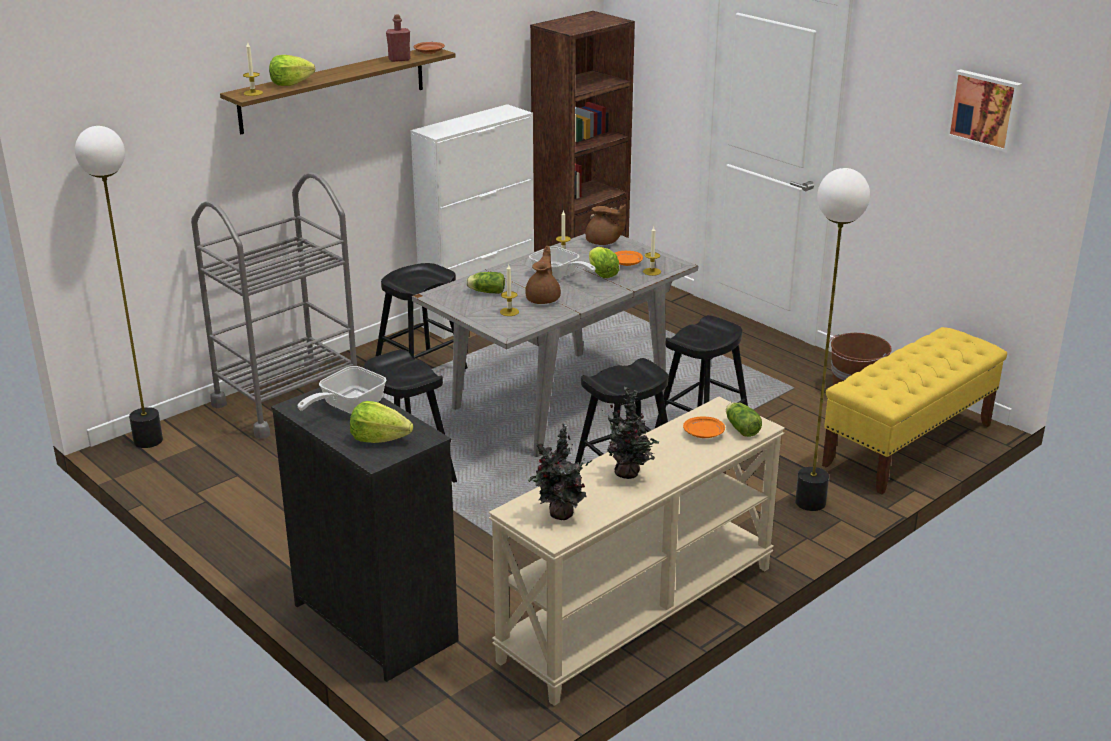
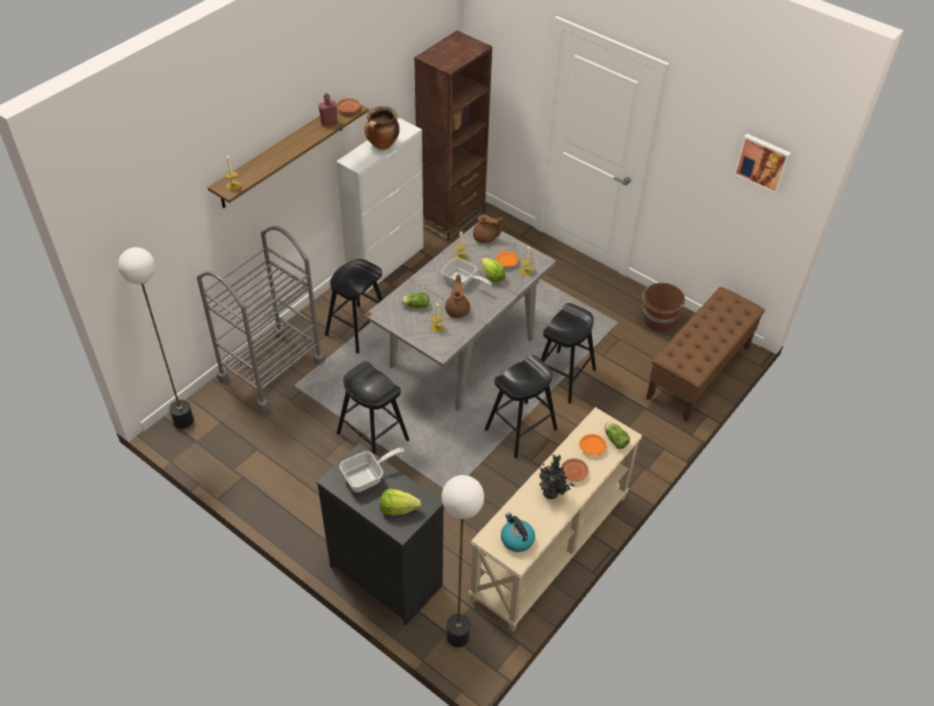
camera: 10 degrees left, 20 degrees up
(290, 83) = (257, 168): lettuce -> none
(347, 407) = (367, 477): frying pan -> frying pan turned 150 degrees counterclockwise
(476, 121) = (382, 145): none -> cooking pot
(560, 515) = (516, 539): potted plant -> kettle
(669, 455) = (574, 472): none -> brown plate
(810, 502) = (642, 435): floor lamp -> floor lamp (457, 636)
(908, 445) = (698, 372): yellow bench -> brown bench

